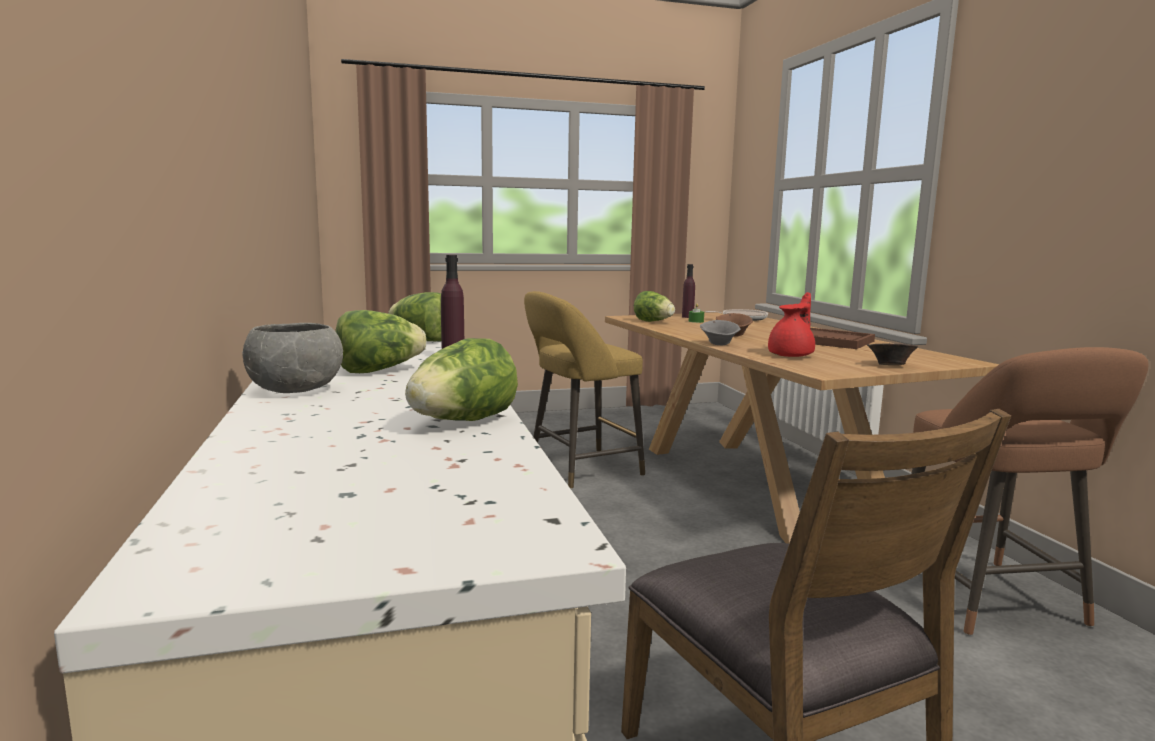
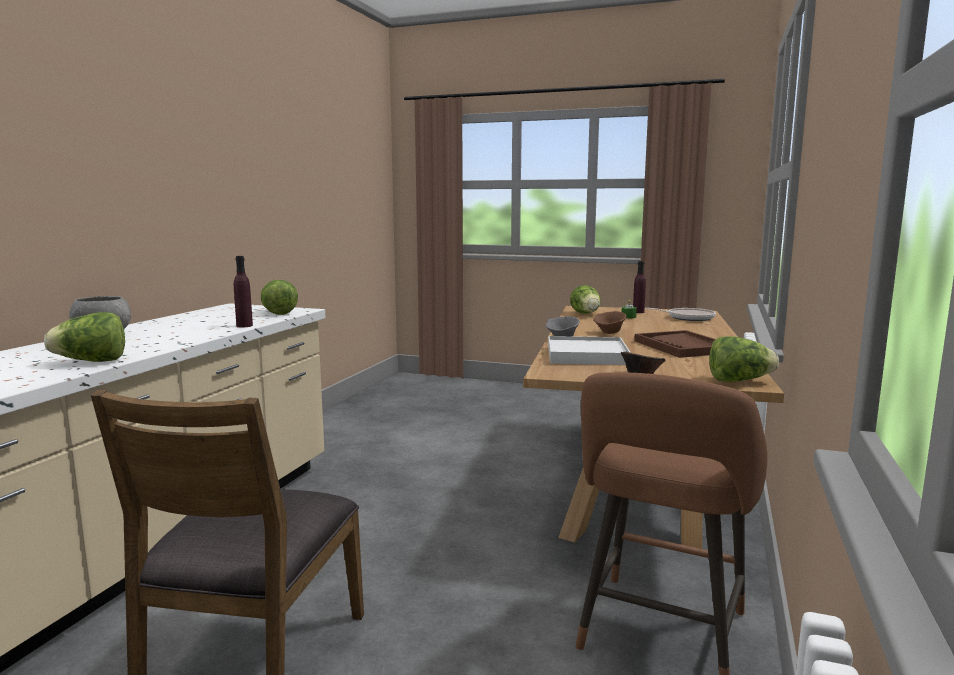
camera: 35 degrees right, 0 degrees up
(378, 371) = (176, 329): lettuce -> lettuce (738, 381)
(579, 470) = (504, 437): yellow stool -> none
(792, 355) = (587, 355): red teapot -> white tray

